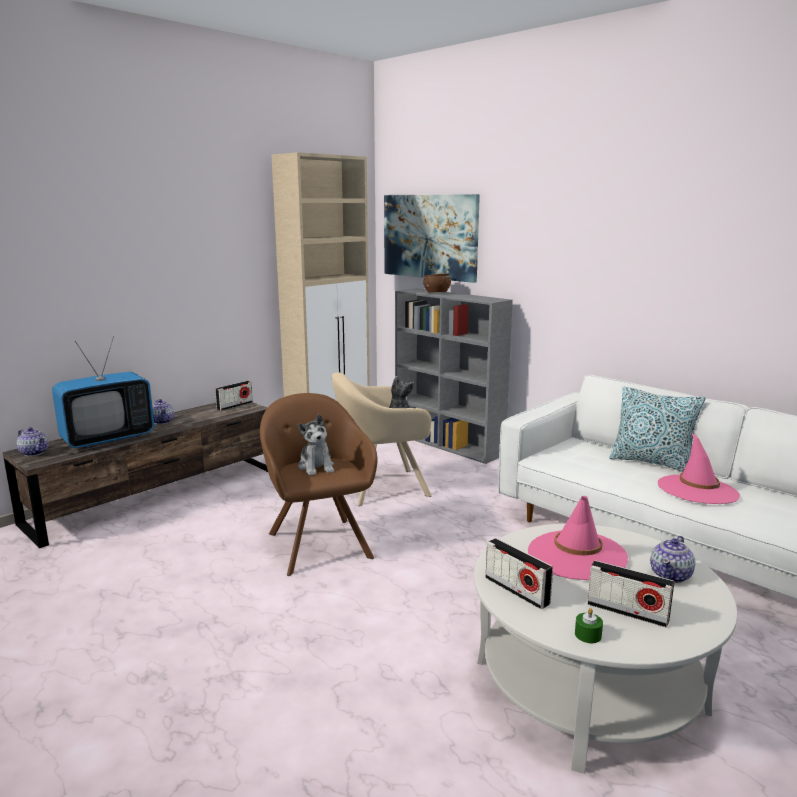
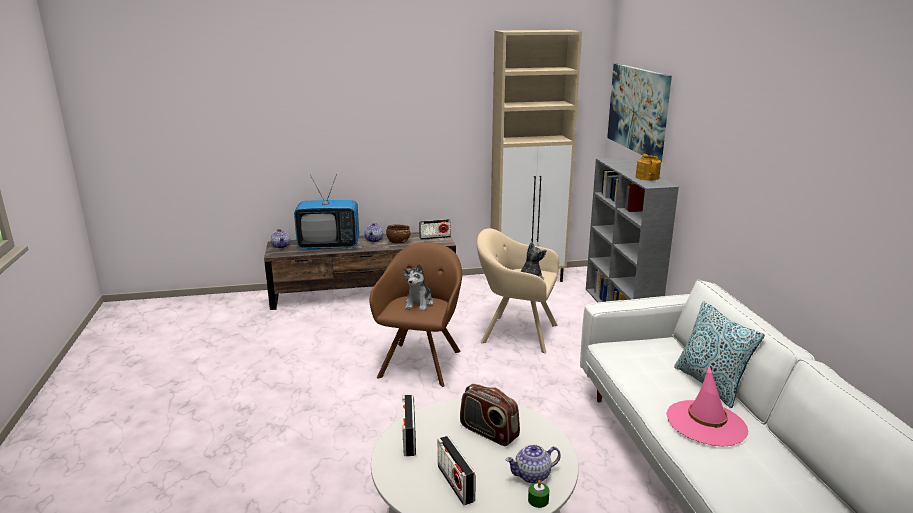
camera: 35 degrees right, 5 degrees up
(437, 293) = (625, 167): brown bowl -> brown bowl (398, 242)
(473, 297) = (647, 177): none -> teapot
(576, 555) = (488, 432): pink hat -> radio
(588, 635) = (405, 484): green candle -> green candle (538, 500)

